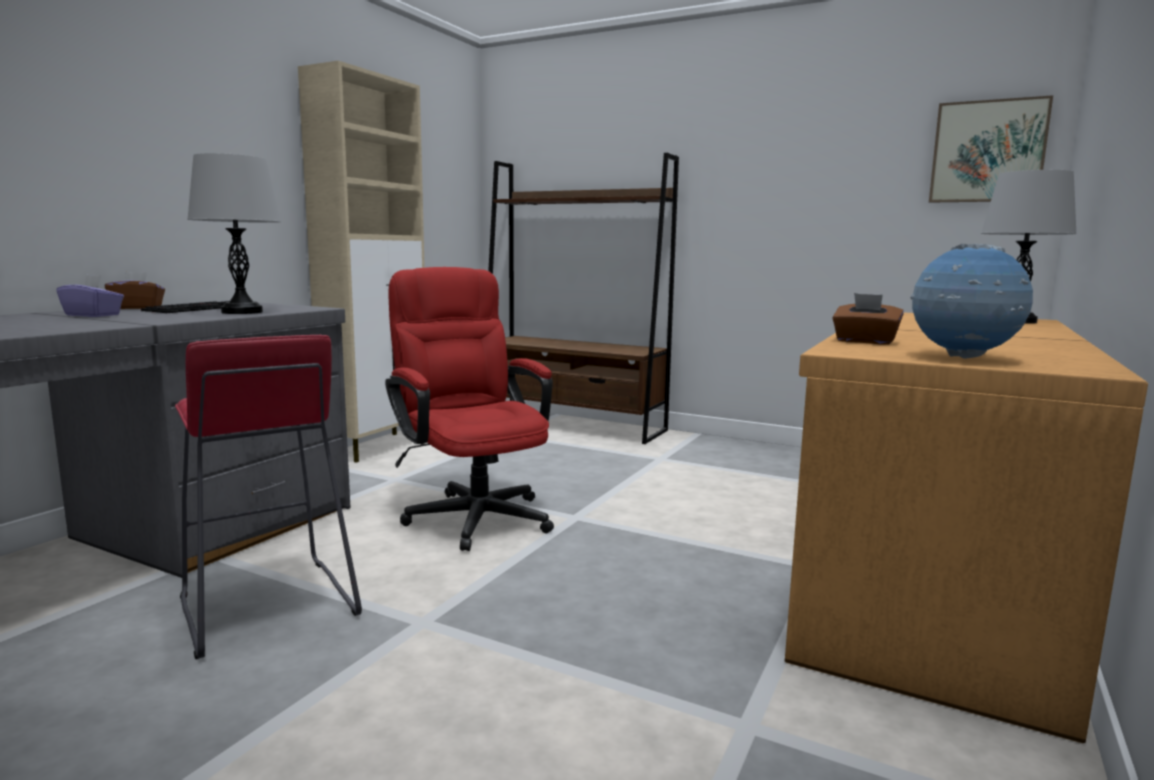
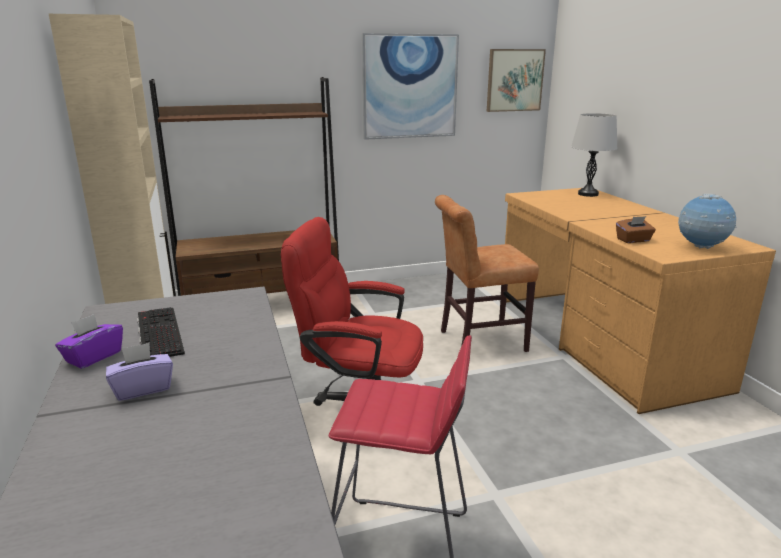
camera: 45 degrees left, 10 degrees up
(138, 308) = (93, 357): brown tissue box -> purple tissue box
(242, 312) = (233, 325): grey table lamp -> none
(727, 514) = (478, 341): none -> brown chair
(799, 166) = (410, 87): none -> picture

